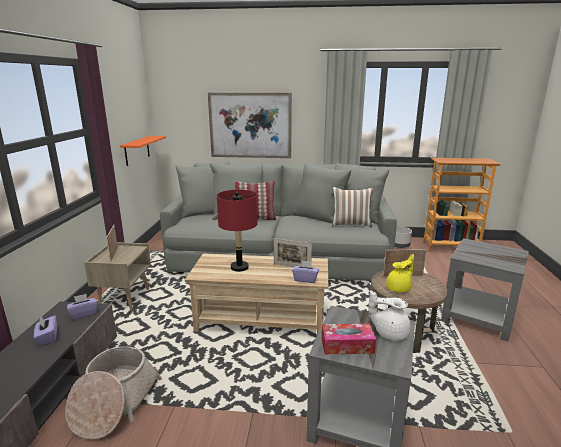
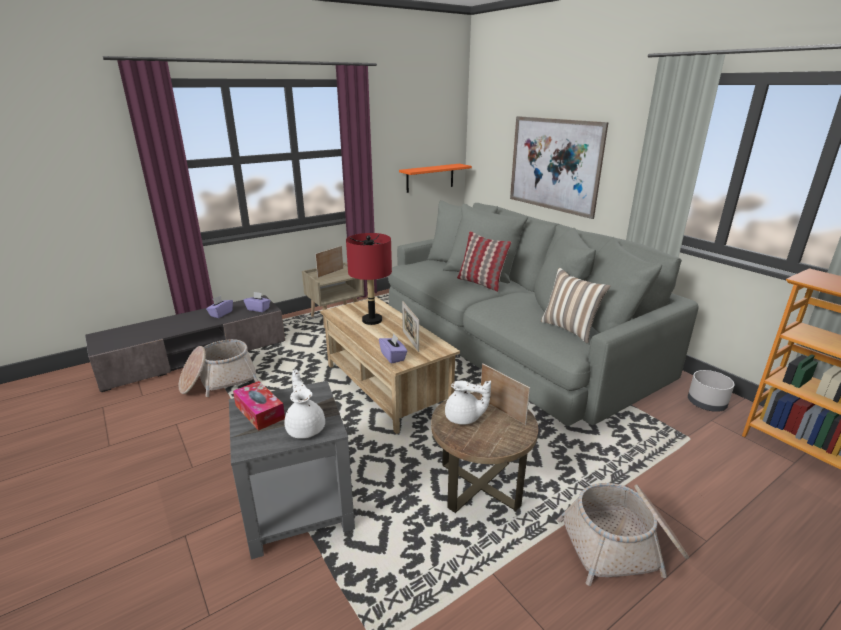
camera: 50 degrees right, 5 degrees up
(399, 288) = (464, 418): yellow teapot -> white teapot
(479, 316) = (622, 546): grey side table -> basket

